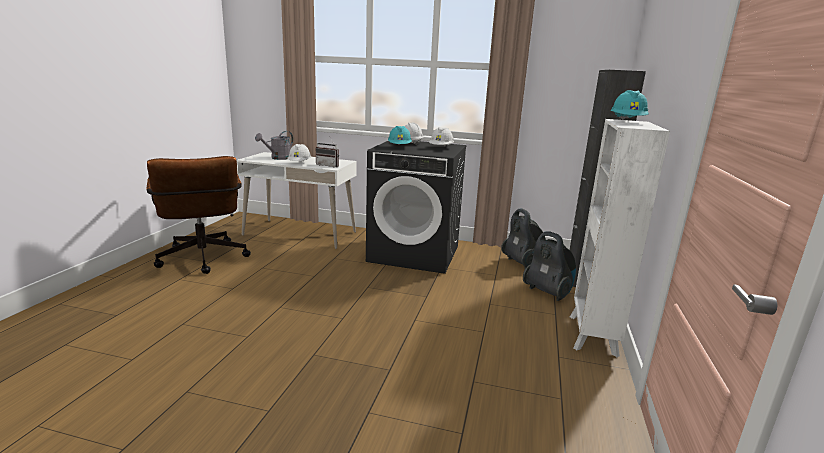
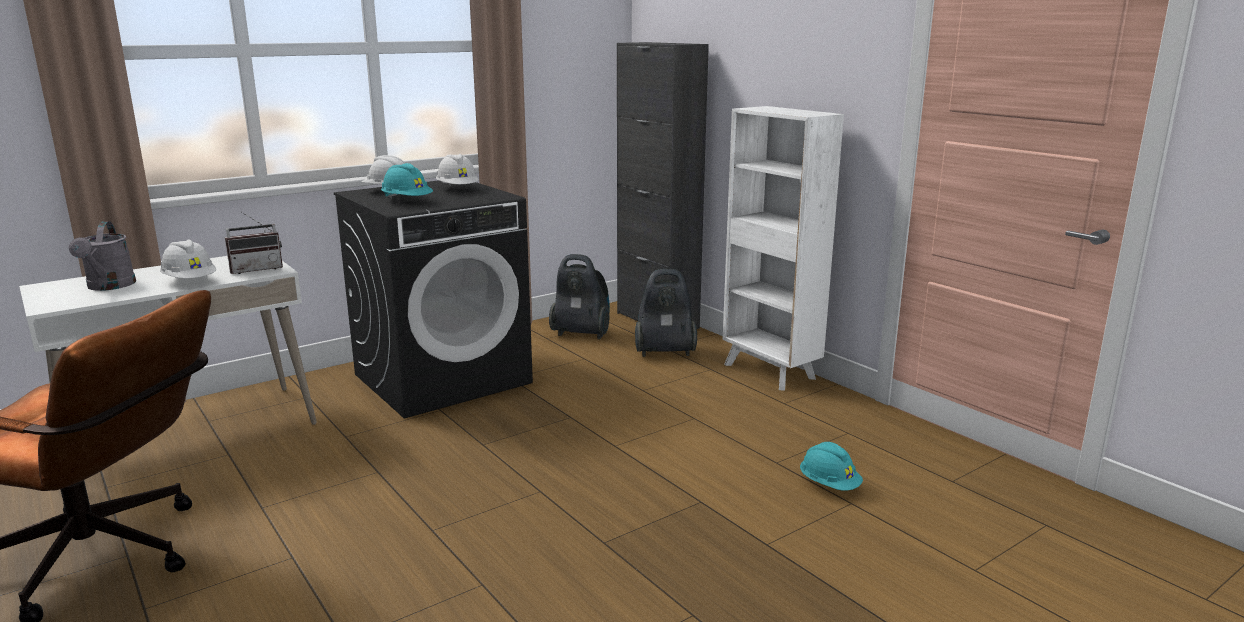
camera: 50 degrees left, 0 degrees up
(627, 122) = (768, 109): turquoise hard hat -> turquoise hard hat (829, 485)

